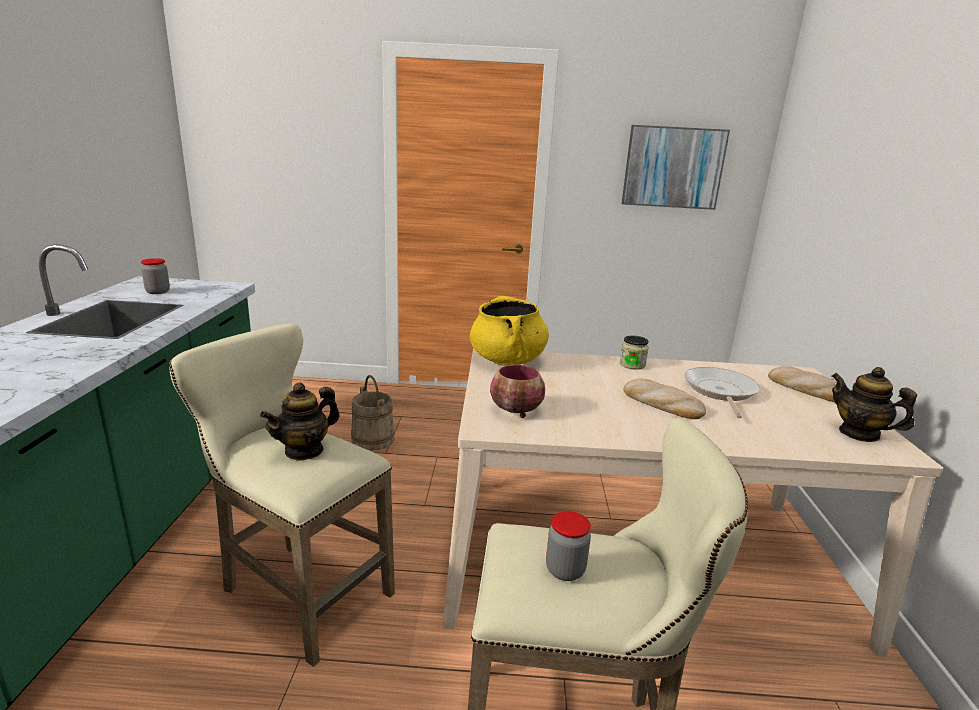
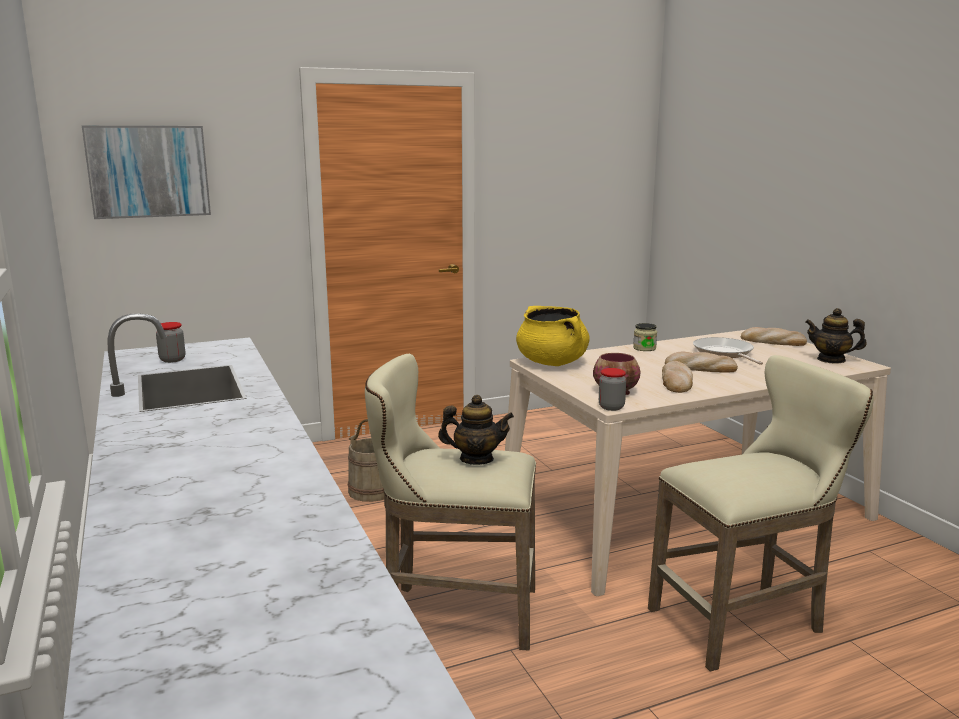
camera: 25 degrees left, 5 degrees down
(304, 450) = (476, 459): teapot -> teapot turned 105 degrees counterclockwise
(565, 570) = (749, 472): jar -> jar (611, 407)
(605, 415) = (677, 381): none -> bread
(673, 167) = (581, 175): picture -> picture (148, 171)

